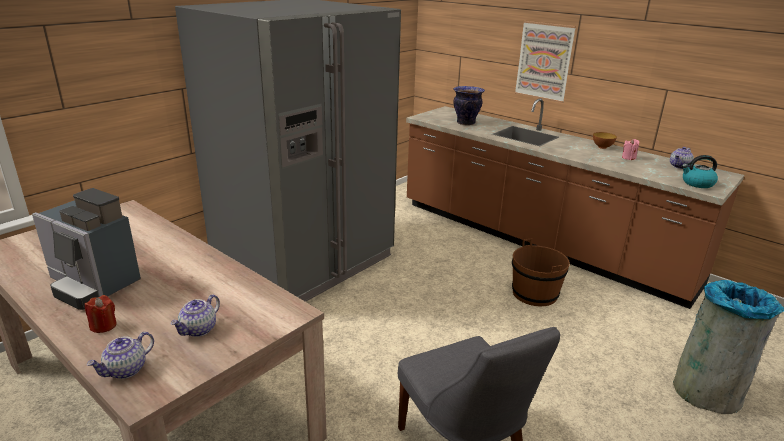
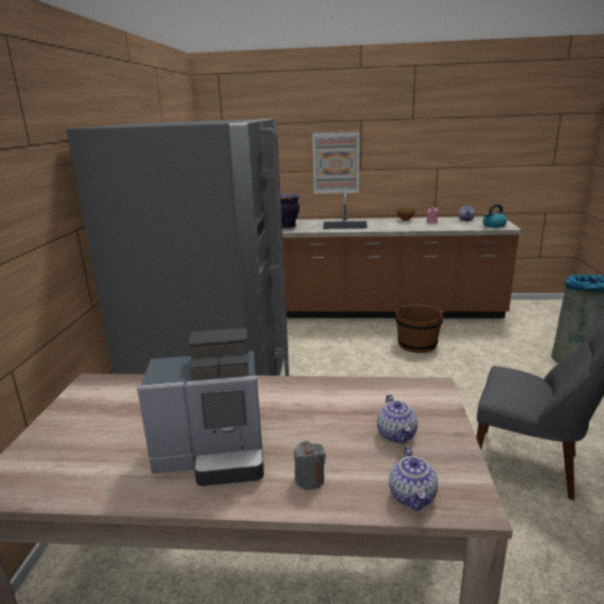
camera: 35 degrees left, 5 degrees down
(103, 326) = (309, 479): red candle -> grey candle

